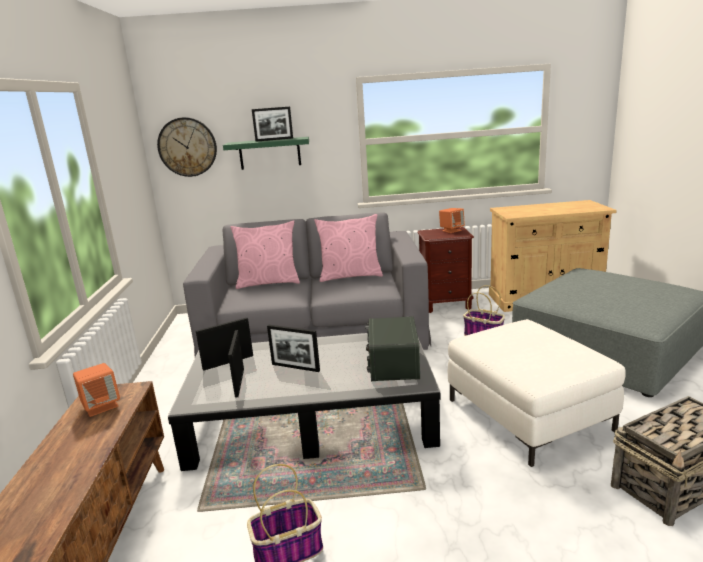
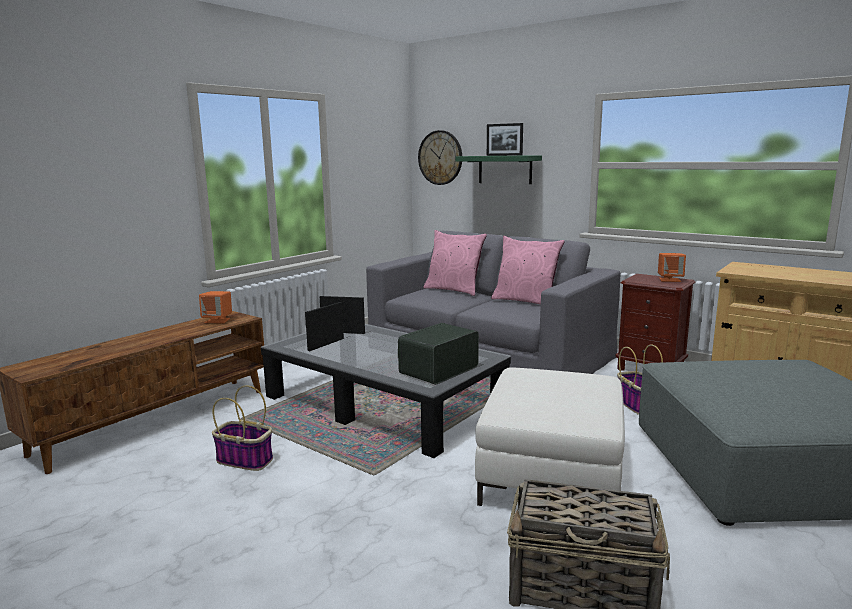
camera: 40 degrees right, 5 degrees down
(295, 367) = (373, 348): picture frame -> none

